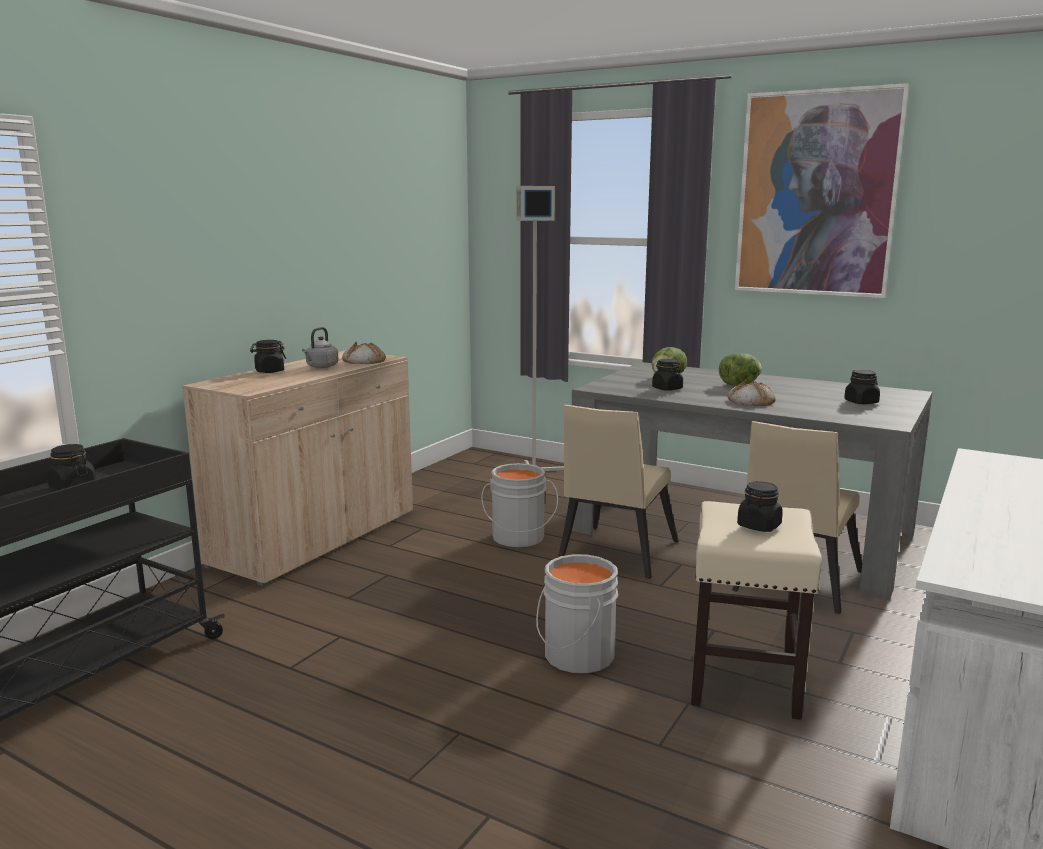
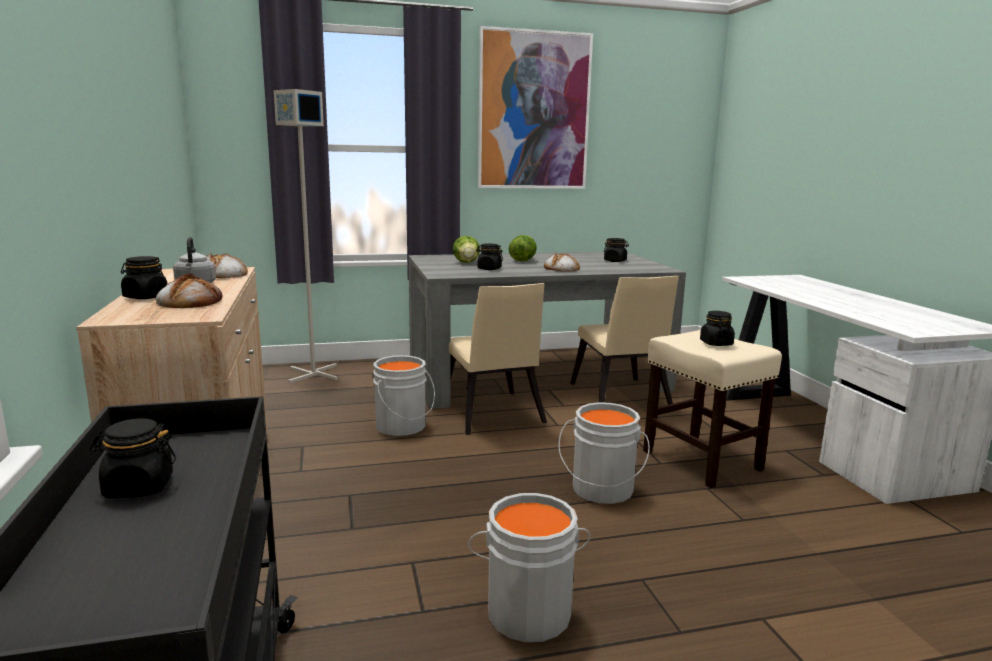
camera: 45 degrees left, 0 degrees up
(278, 379) = (189, 301): none -> bread
(344, 704) = (528, 610): none -> grey bucket

